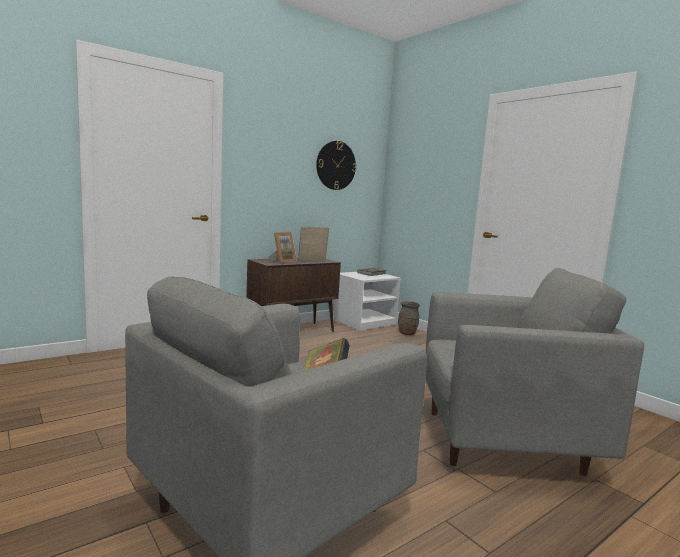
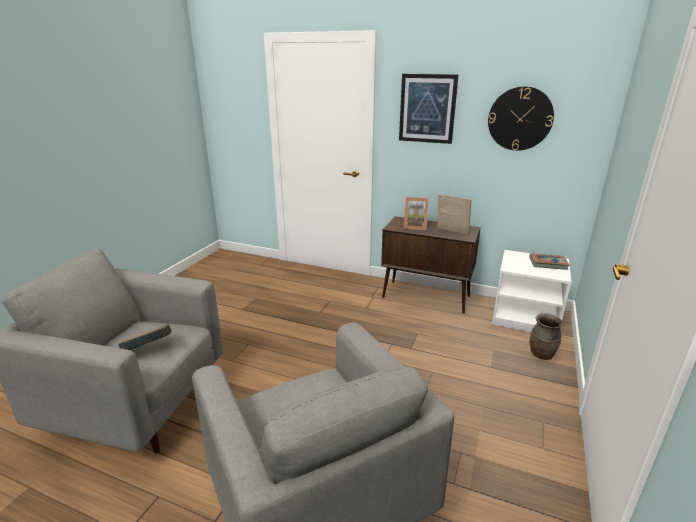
camera: 60 degrees right, 15 degrees up
(271, 152) = (427, 108): none -> picture

